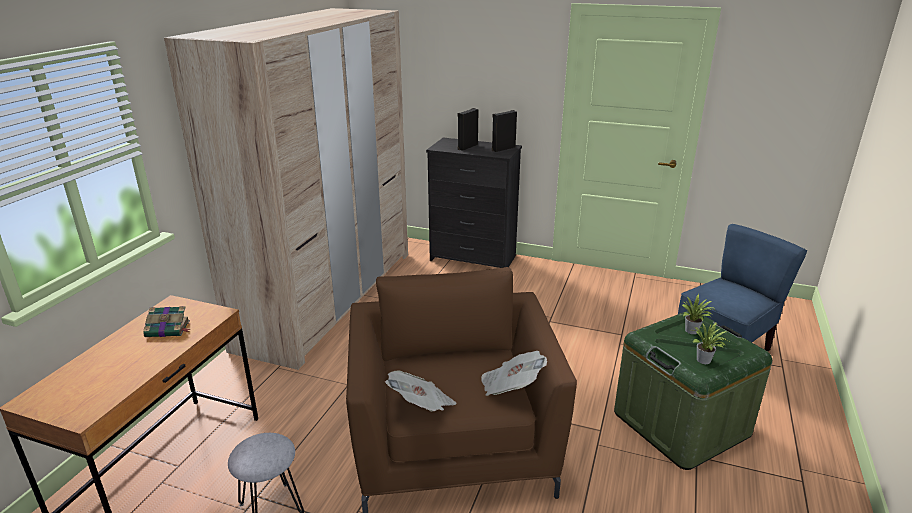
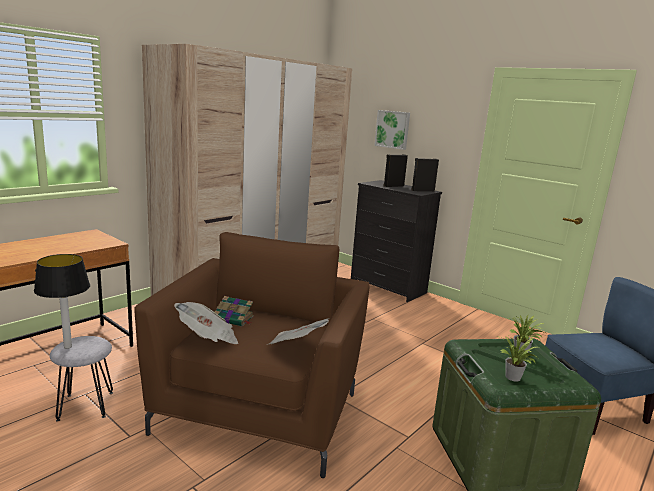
camera: 20 degrees right, 10 degrees down
(168, 329) = (70, 243): book -> book (234, 319)
(248, 458) = (67, 347): none -> table lamp
(451, 77) = (393, 129): none -> picture

